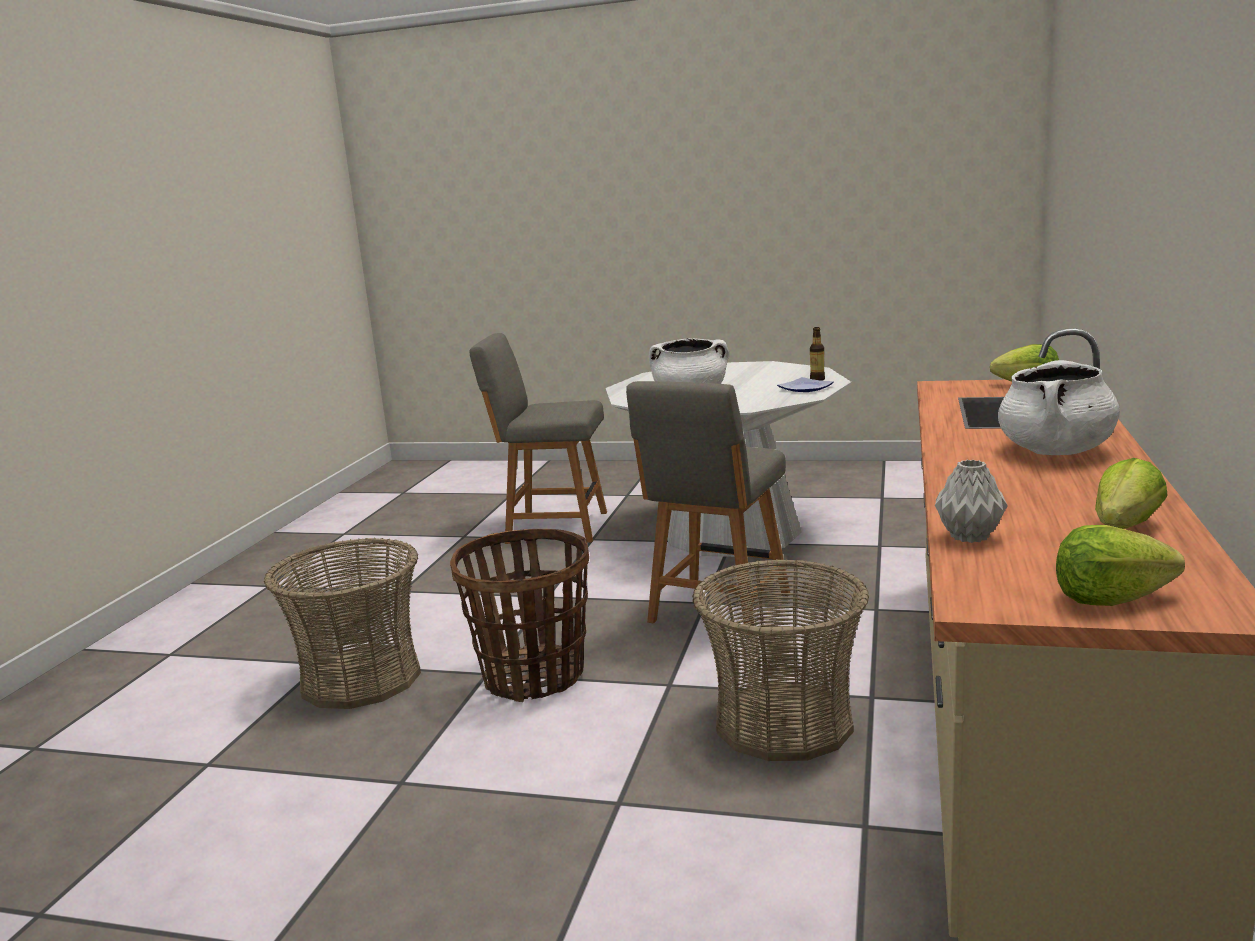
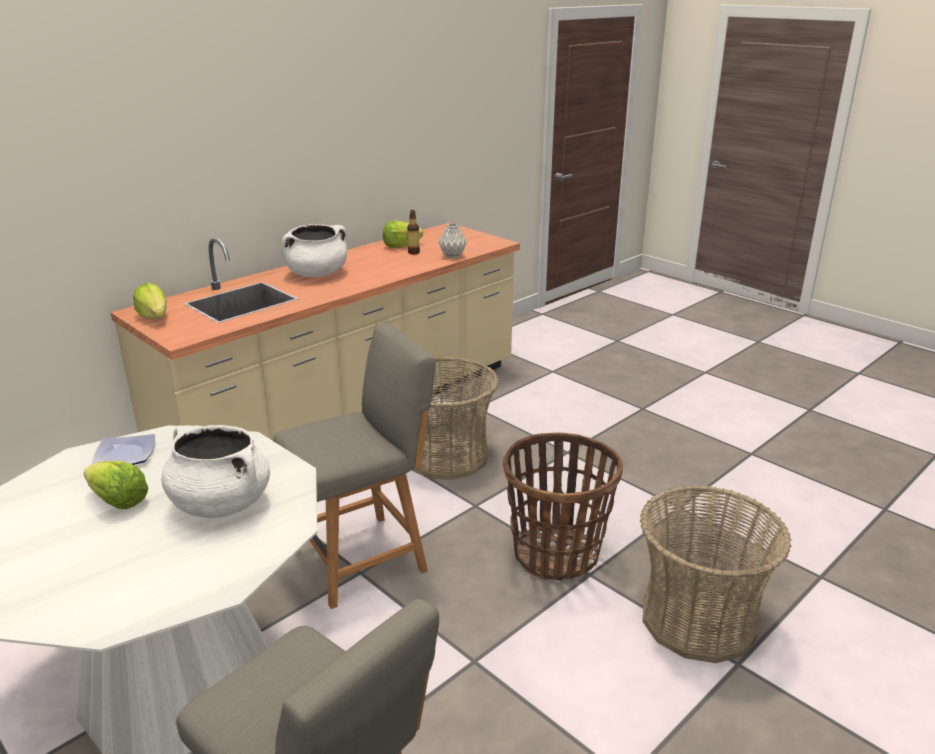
camera: 150 degrees left, 10 degrees up
(817, 379) = (68, 470): bottle -> bottle (413, 252)
(1110, 599) = (464, 235): lettuce -> lettuce (118, 501)

